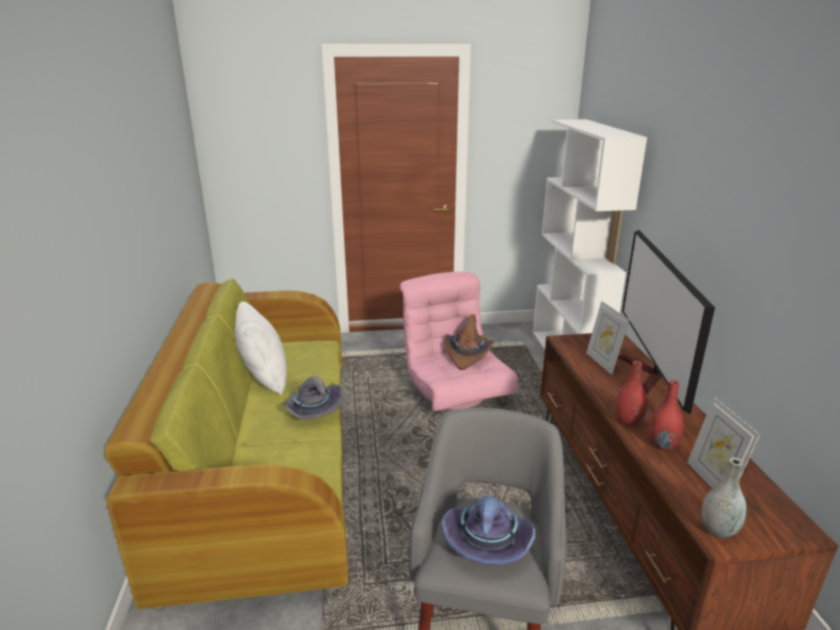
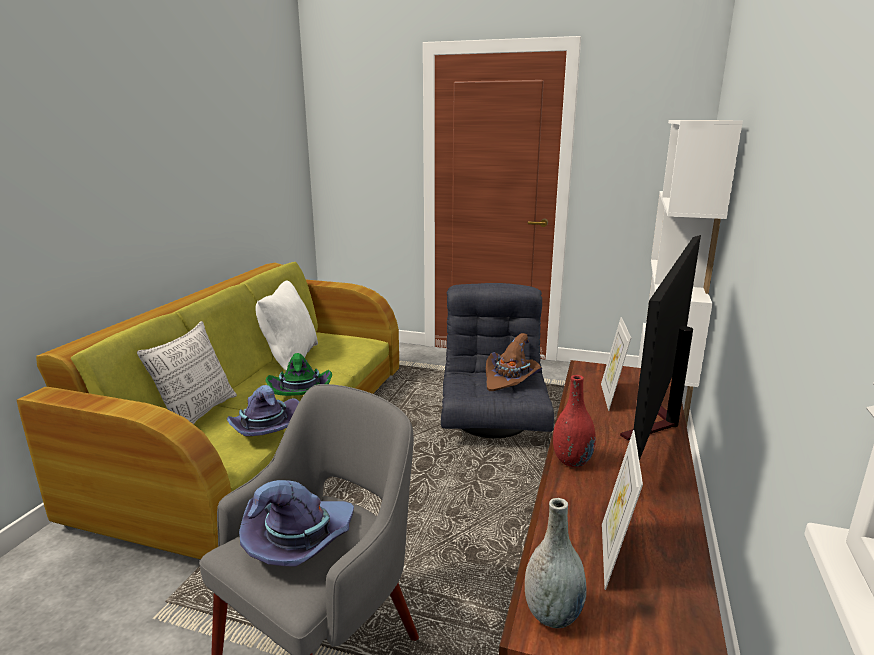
camera: 25 degrees right, 5 degrees down
(235, 458) = (198, 414): none -> pillow
(312, 411) = (300, 392): grey hat -> green hat
(316, 455) = (264, 429): none -> purple hat
(455, 393) = (493, 421): pink armchair -> grey armchair
(662, 445) = (589, 496): red vase -> none

